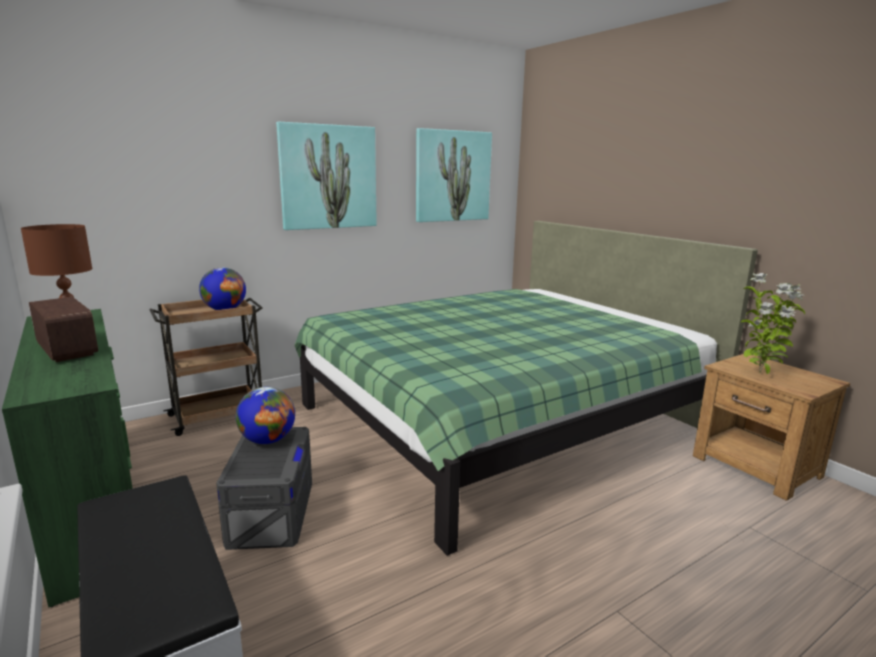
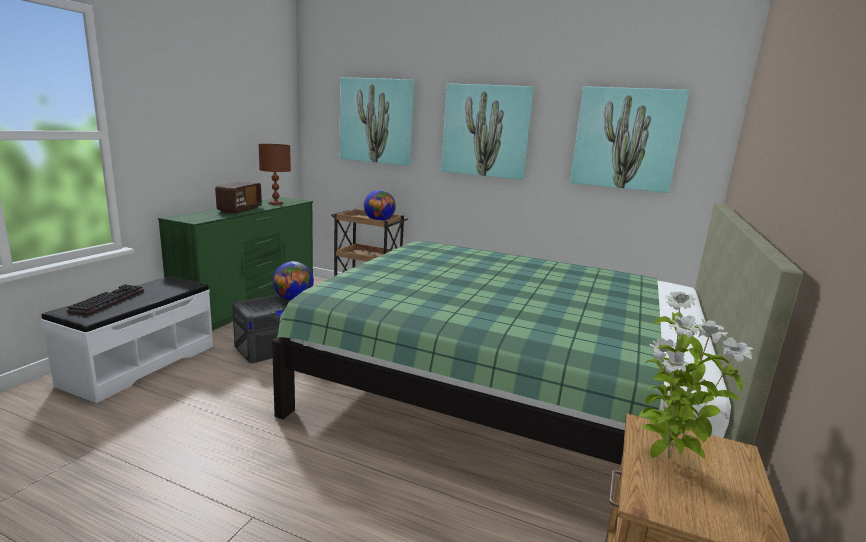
camera: 55 degrees right, 0 degrees up
(132, 580) = (107, 300): none -> keyboard
(172, 173) = (376, 121): none -> picture

